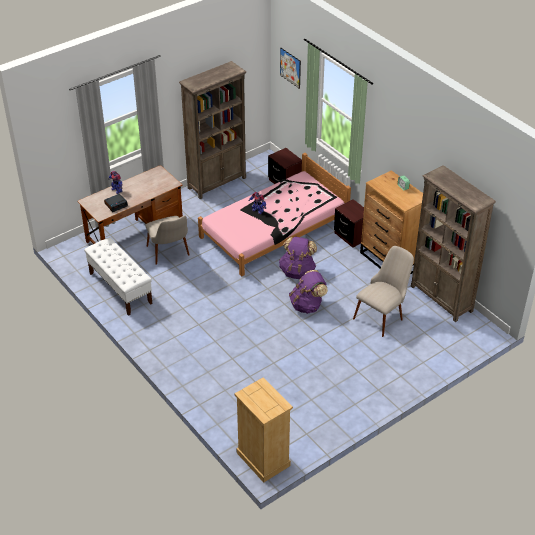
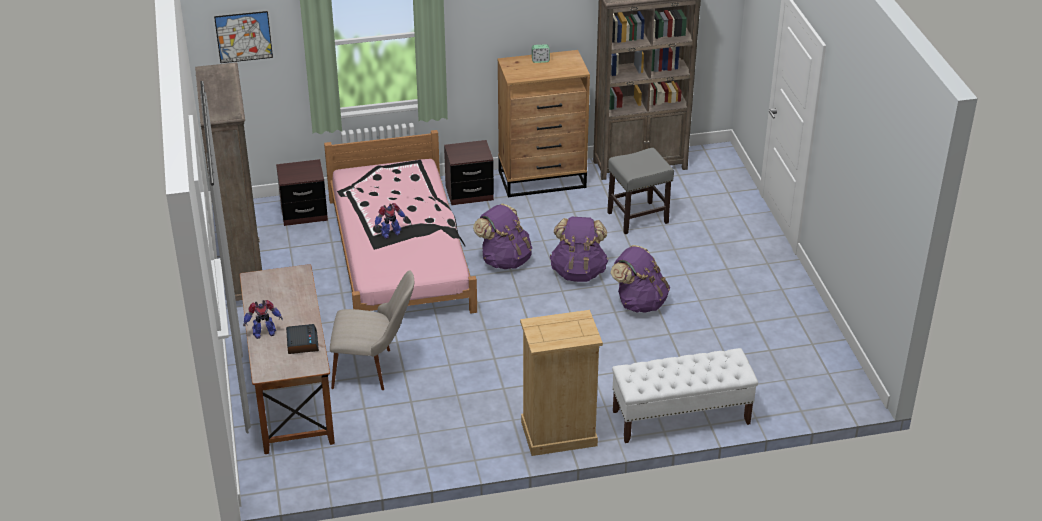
camera: 65 degrees left, 5 degrees down
(120, 288) = (410, 442): white bench -> white bench (680, 417)
(263, 459) = (838, 394): beige dresser -> beige dresser (558, 434)
(295, 340) = (639, 302): none -> purple backpack
(382, 314) = (638, 217): beige chair -> grey stool

